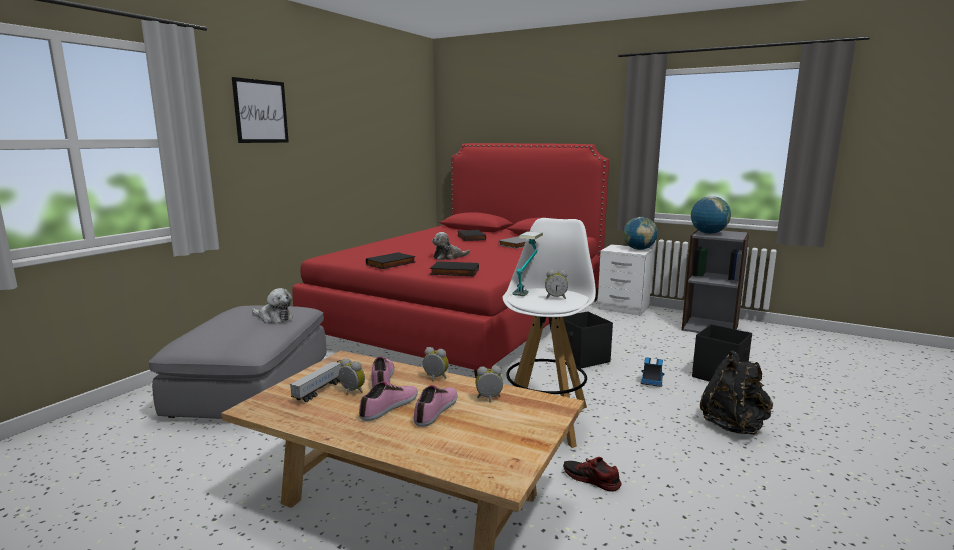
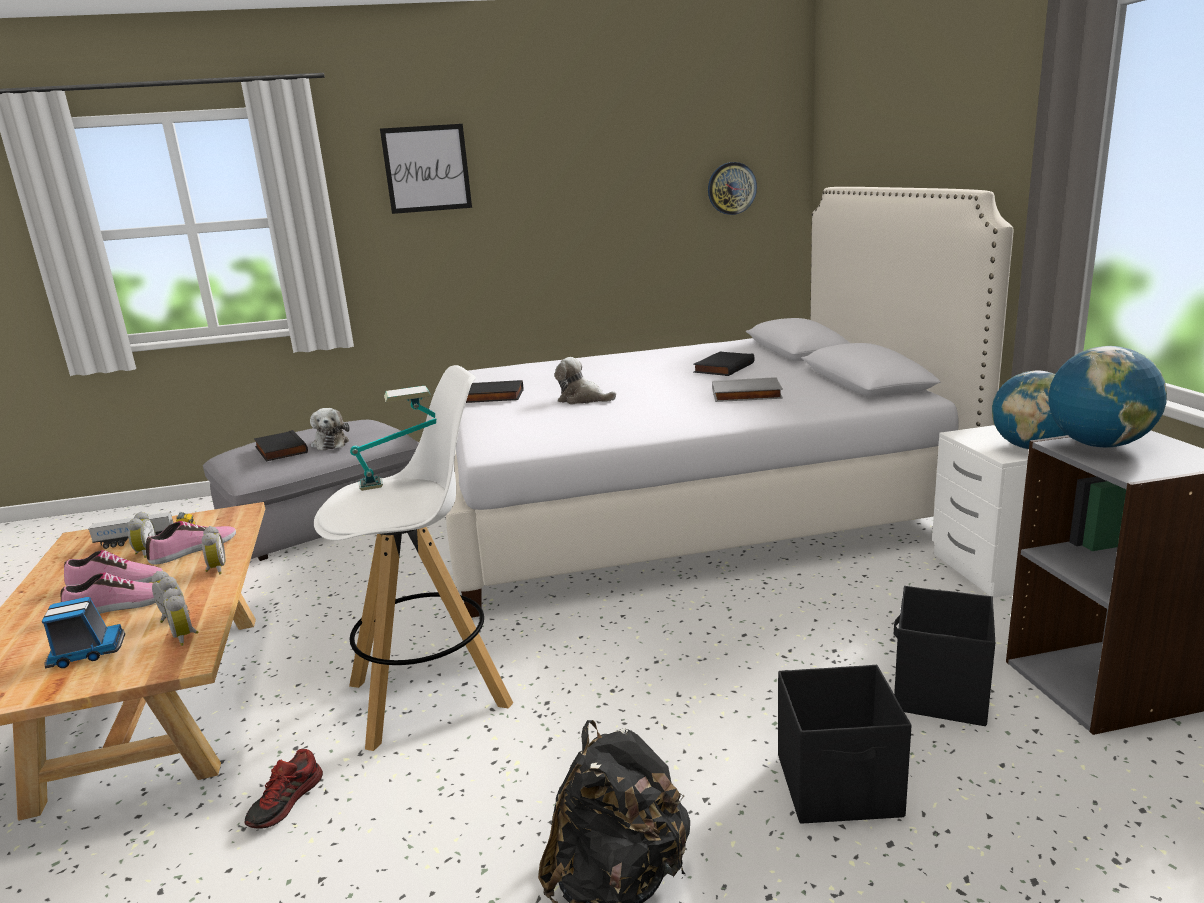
camera: 50 degrees right, 5 degrees up
(407, 141) = (731, 188): none -> wall clock
(454, 272) = (501, 427): black book -> black book (279, 450)
(466, 319) = (683, 504): red bed -> white bed
(556, 297) = (376, 506): alarm clock -> alarm clock (186, 637)
(583, 359) = (684, 633): black storage box -> black storage box (939, 693)
(591, 480) = (286, 802): shoe -> shoe turned 150 degrees counterclockwise
(651, 381) = (689, 725): toy truck -> toy truck (85, 653)

